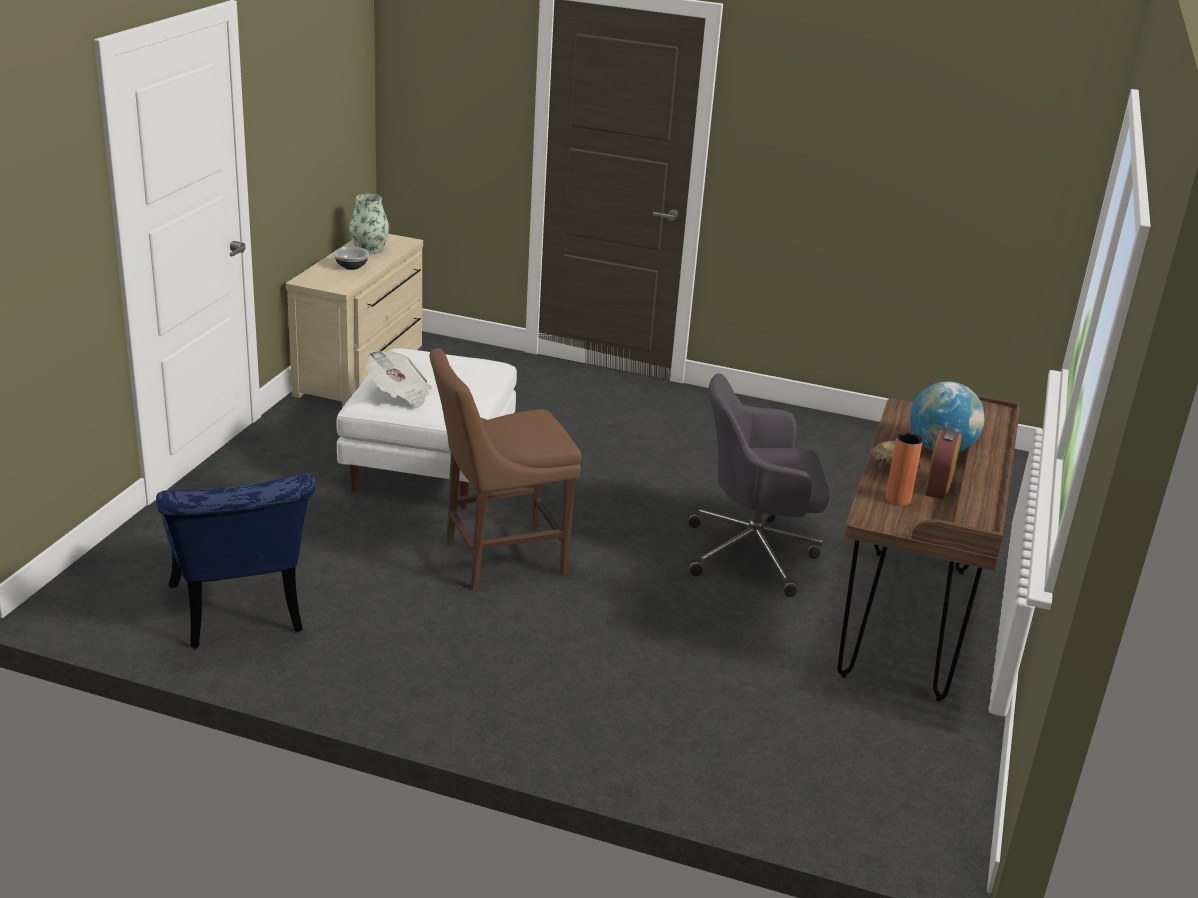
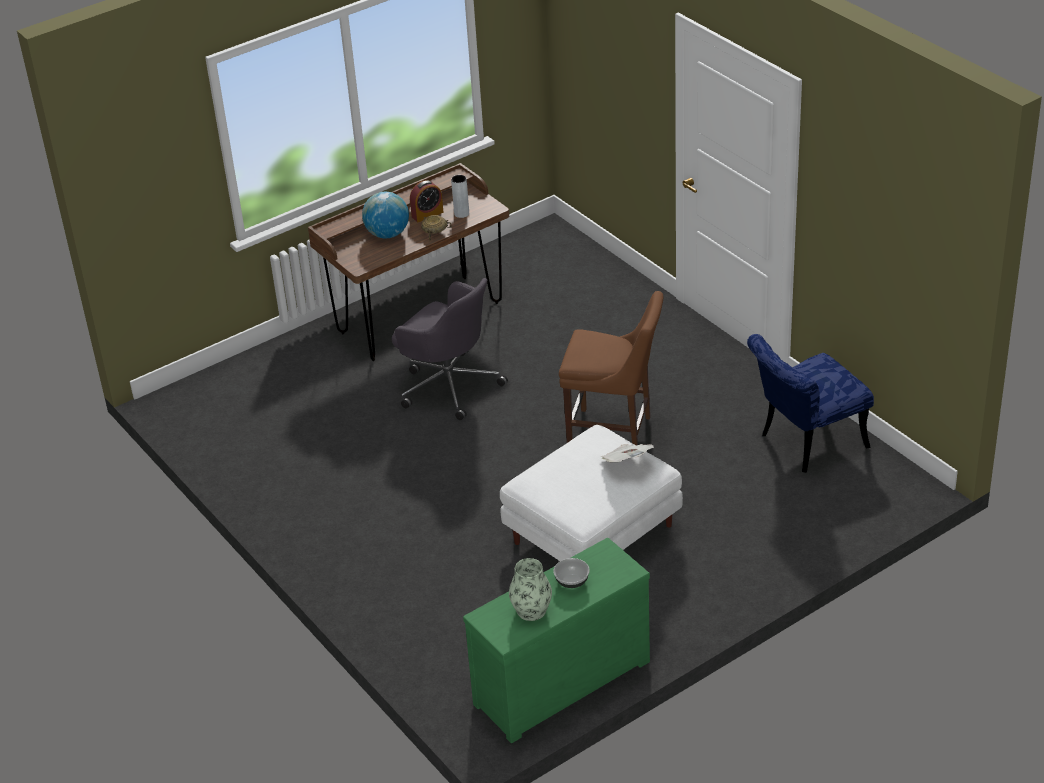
camera: 140 degrees left, 10 degrees up
(239, 616) = (805, 443): blue chair -> blue chair turned 135 degrees counterclockwise
(364, 370) = (559, 680): beige dresser -> green dresser
(897, 499) = (461, 213): orange vase -> grey vase

